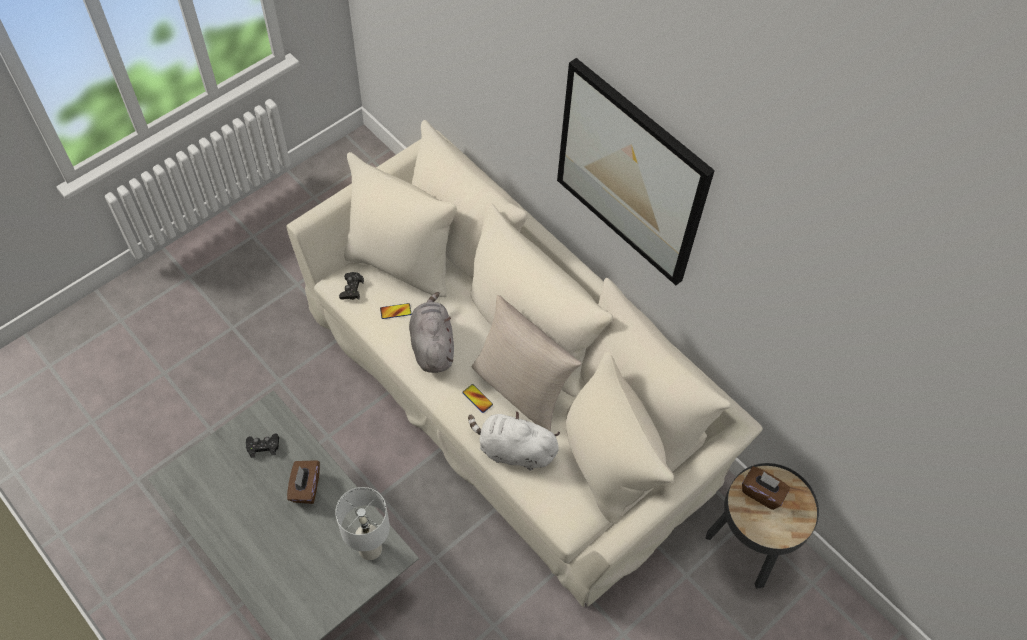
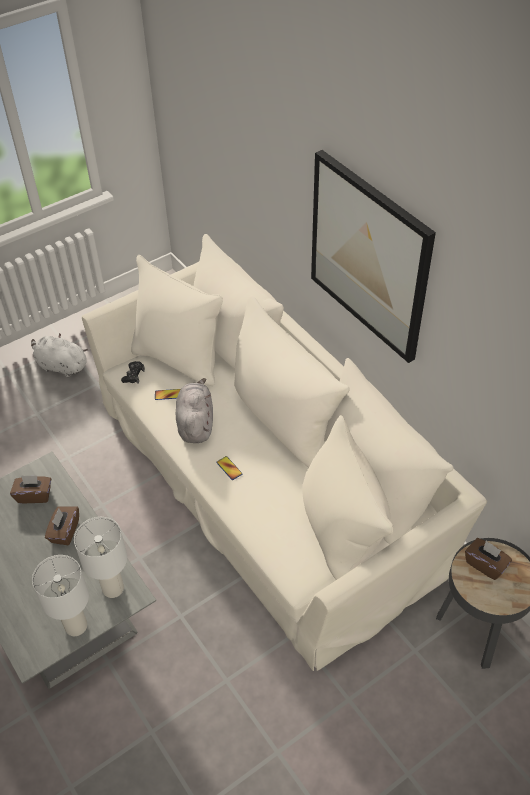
camera: 10 degrees right, 10 degrees down
(263, 446) = (34, 495): black game controller -> brown tissue box
(337, 596) = (75, 626): none -> white table lamp
(513, 450) = (256, 513): white plush toy -> white plush toy (60, 366)
(521, 389) = (270, 463): beige pillow -> none

